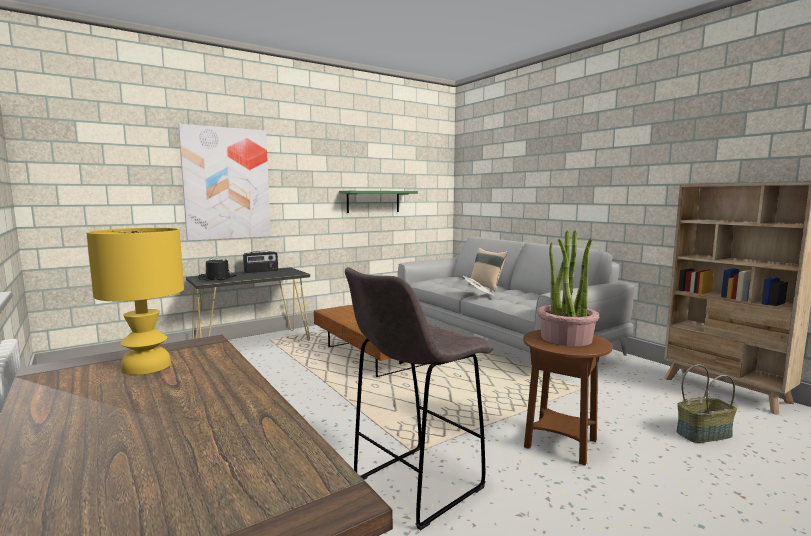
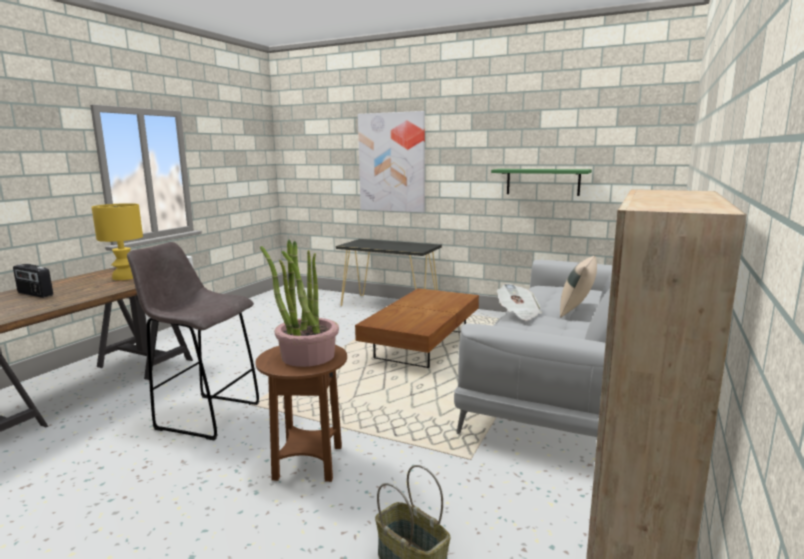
camera: 60 degrees right, 5 degrees up
(217, 278) = (364, 243): black hat -> none
(261, 271) = (408, 243): radio -> radio (34, 294)

